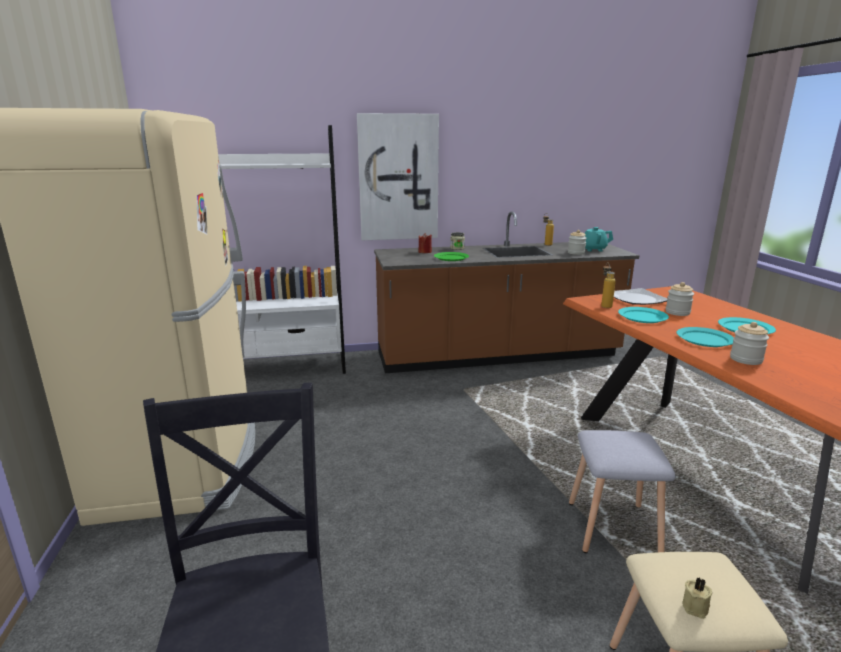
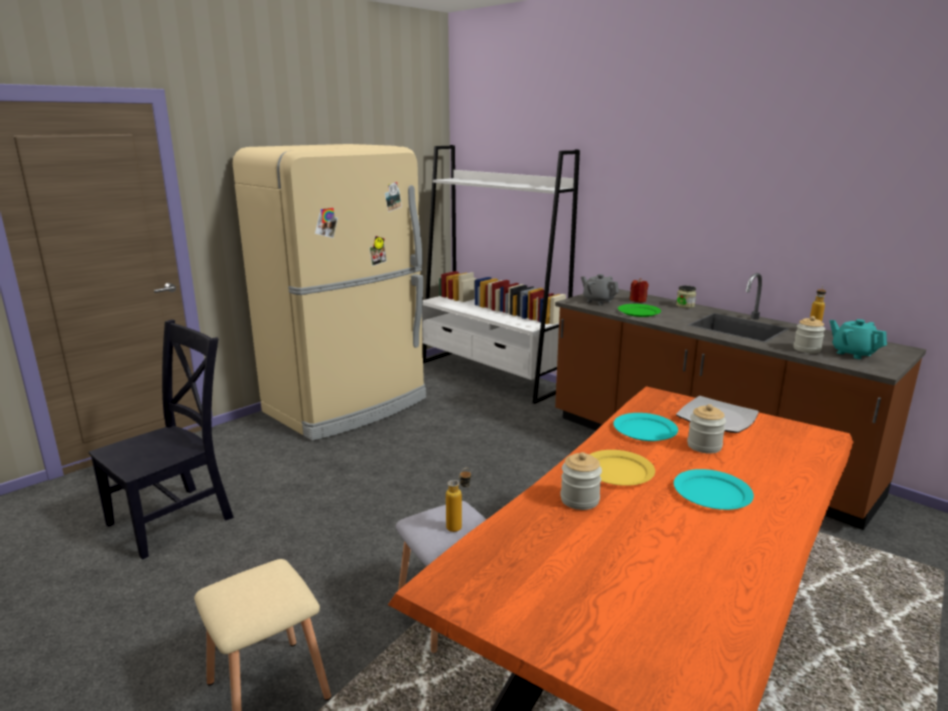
camera: 55 degrees right, 0 degrees up
(398, 178) = (640, 211): picture -> none
(406, 258) = (598, 301): none -> grey teapot
(604, 305) = (653, 406): bottle -> bottle (459, 525)
(696, 607) = (225, 590): beige candle -> none
(704, 339) = (618, 471): turquoise plate -> yellow plate

